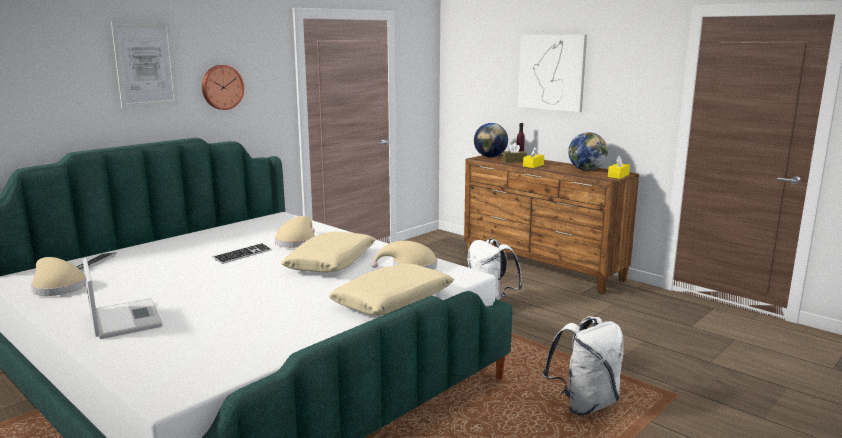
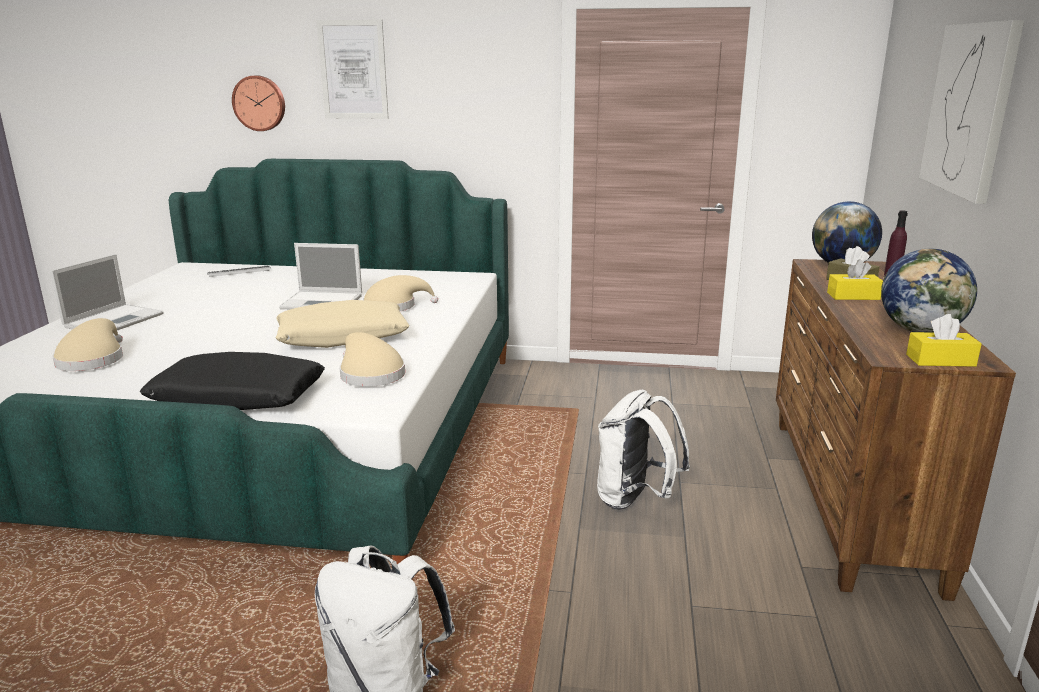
camera: 55 degrees right, 5 degrees up
(57, 288) = (175, 282): beige hat -> beige hat (92, 359)
(222, 87) = (445, 102): wall clock -> wall clock (260, 103)
(243, 255) = (323, 302): keyboard -> laptop
(393, 301) = (238, 398): beige pillow -> black pillow

